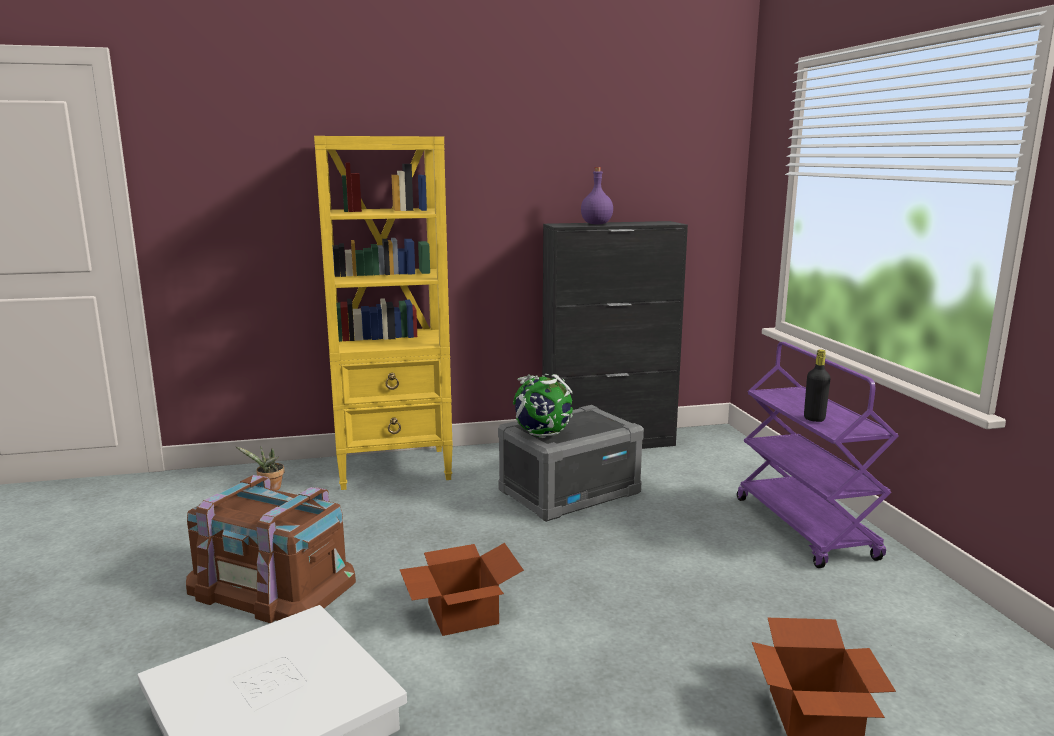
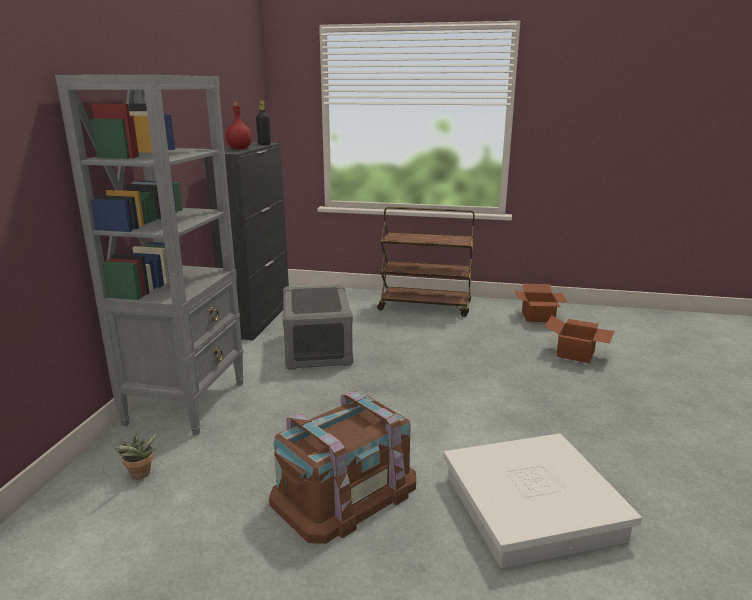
camera: 65 degrees left, 5 degrees up
(395, 468) = (187, 402): yellow bookcase -> grey bookcase
(460, 613) = (445, 417): cardboard box -> cardboard box (537, 317)
(542, 435) = (322, 309): globe -> none
(596, 224) = (239, 149): purple bottle -> red bottle
(805, 528) = (425, 306): purple cart -> brown cart
(814, 419) = (440, 241): black bottle -> black bottle (264, 144)

